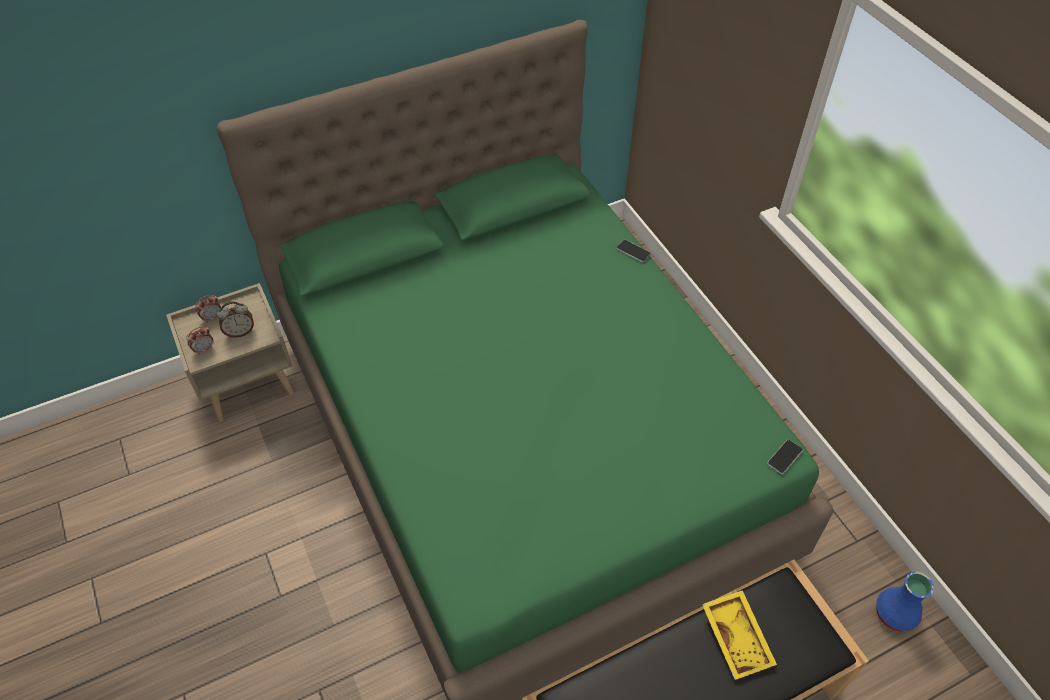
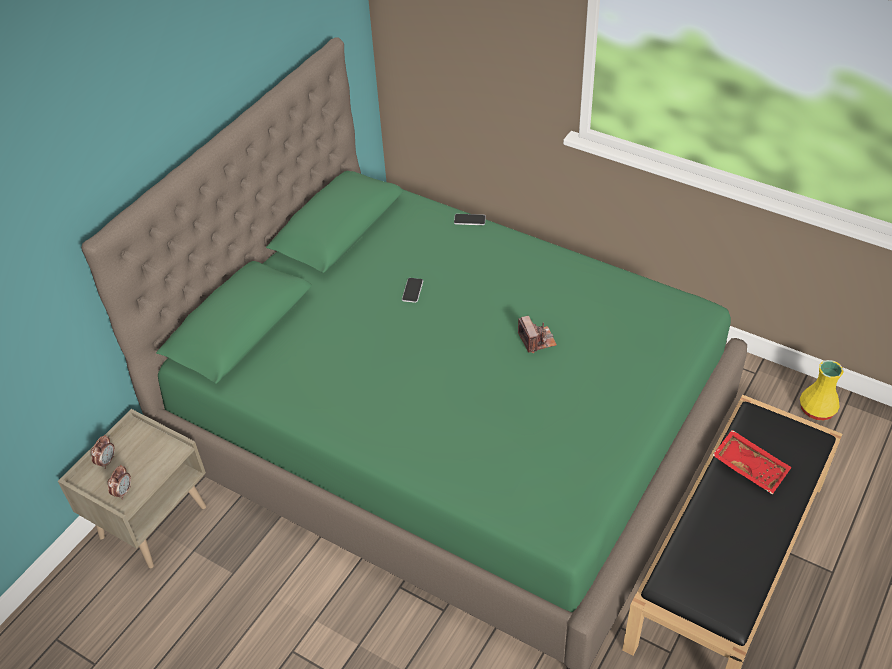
camera: 30 degrees left, 5 degrees down
(240, 332) = (147, 459): alarm clock -> none
(600, 398) = (537, 340): none -> camera
(738, 637) = (750, 466): yellow tray -> red tray
(784, 457) = (702, 313): phone -> phone (412, 290)
(895, 613) = (817, 408): blue vase -> yellow vase

